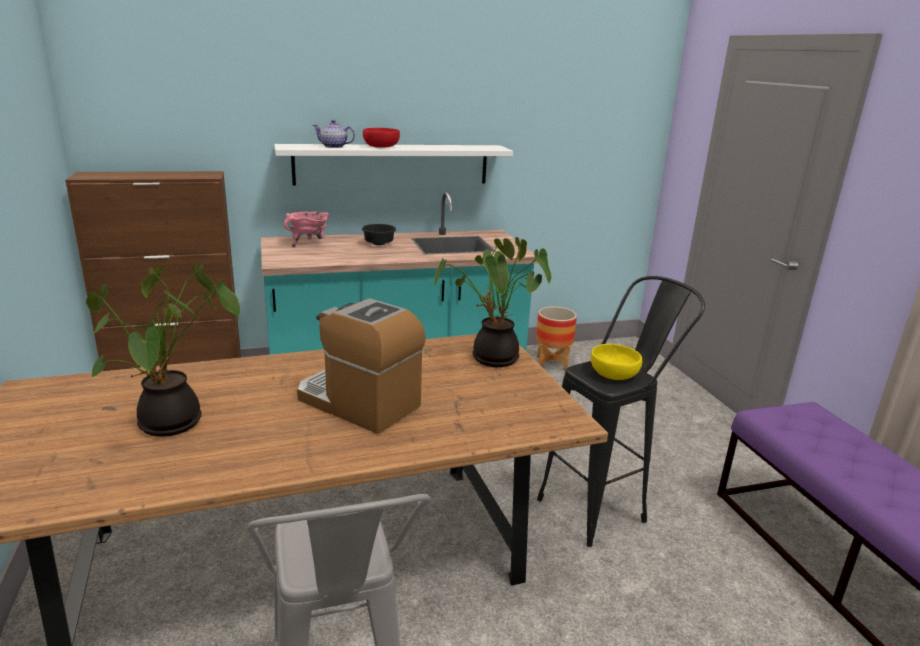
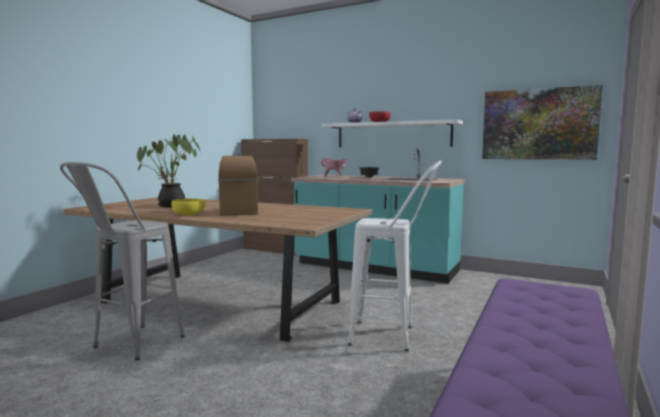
camera: 45 degrees right, 15 degrees down
(491, 359) = (332, 212): potted plant -> none
(552, 363) = (492, 282): planter -> none
(591, 153) = (538, 124): none -> picture
(603, 506) = (393, 337): black stool -> white stool
(613, 375) = (383, 222): yellow bowl -> yellow bowl (188, 214)

